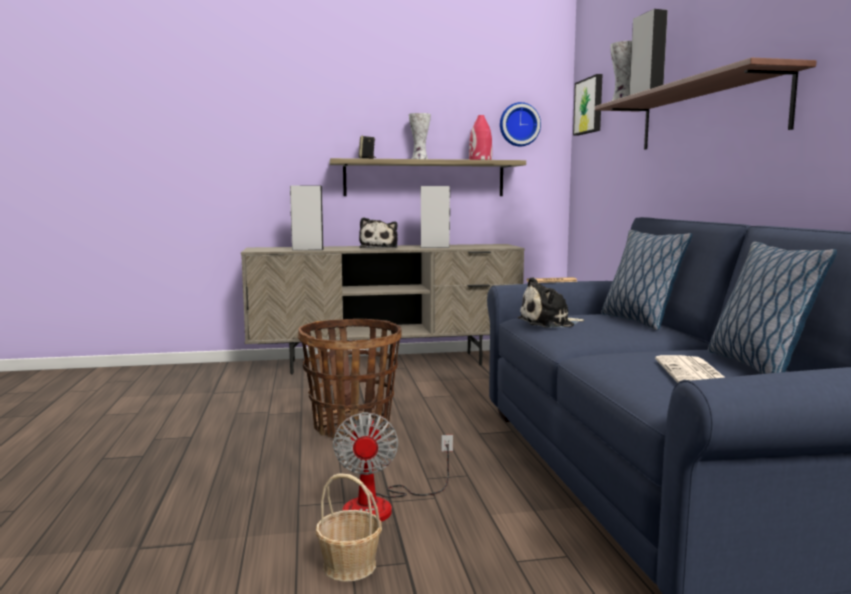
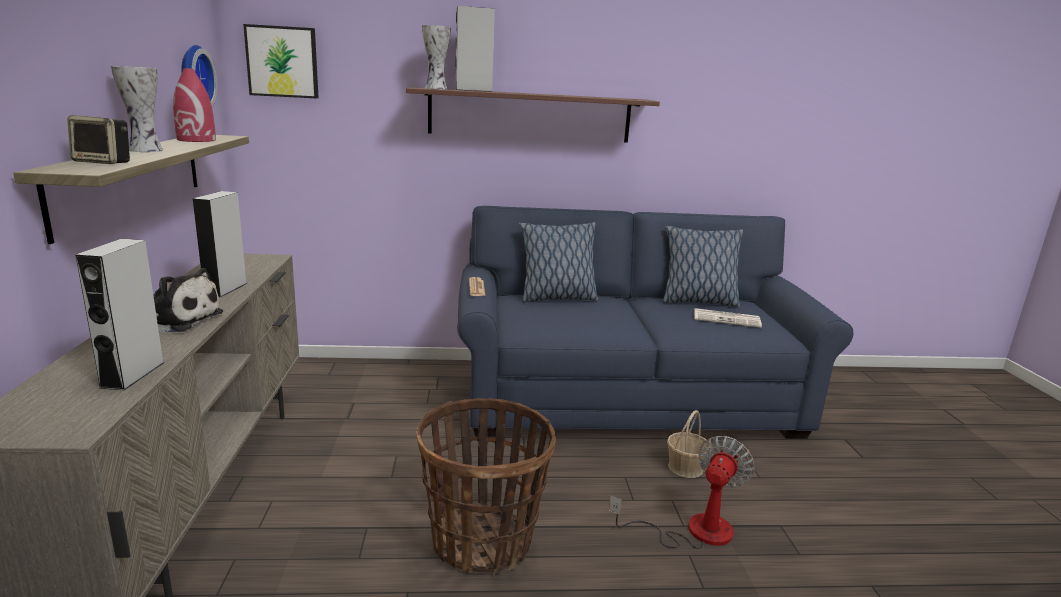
camera: 85 degrees left, 10 degrees up
(349, 566) = (797, 555): basket -> basket (685, 467)
(382, 506) = (693, 531): fan -> fan turned 60 degrees counterclockwise
(549, 323) = (558, 326): plush toy -> none

